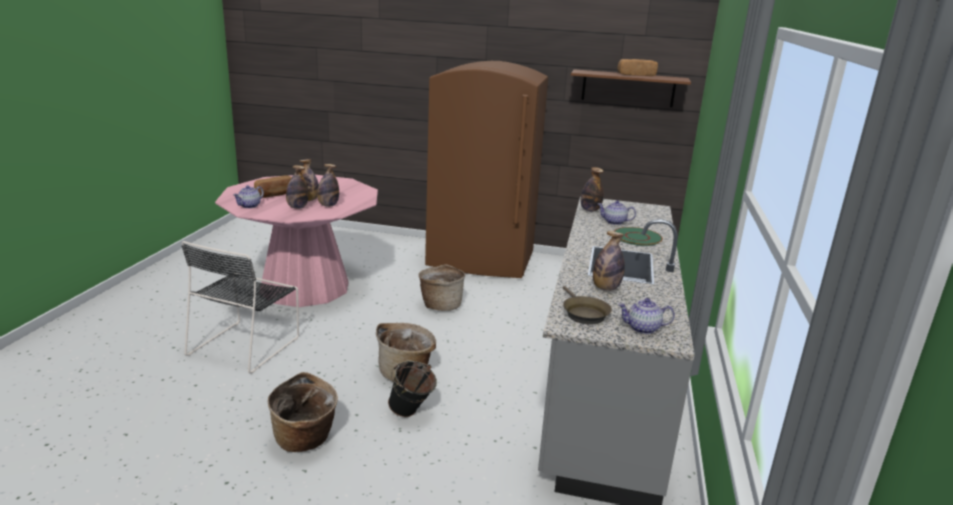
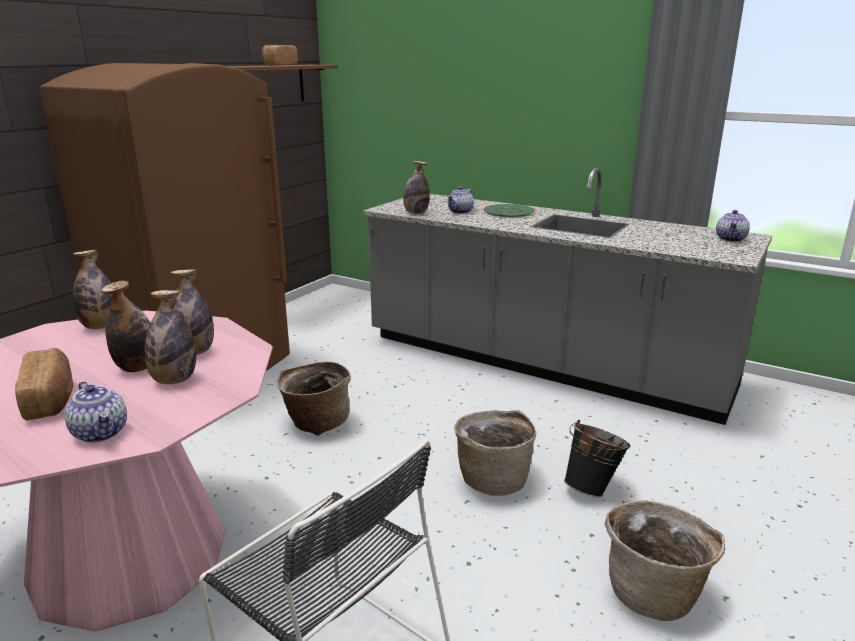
camera: 70 degrees left, 0 degrees up
(583, 313) = (707, 250): brown frying pan -> none
(605, 288) = (644, 237): bottle -> bottle (100, 326)

